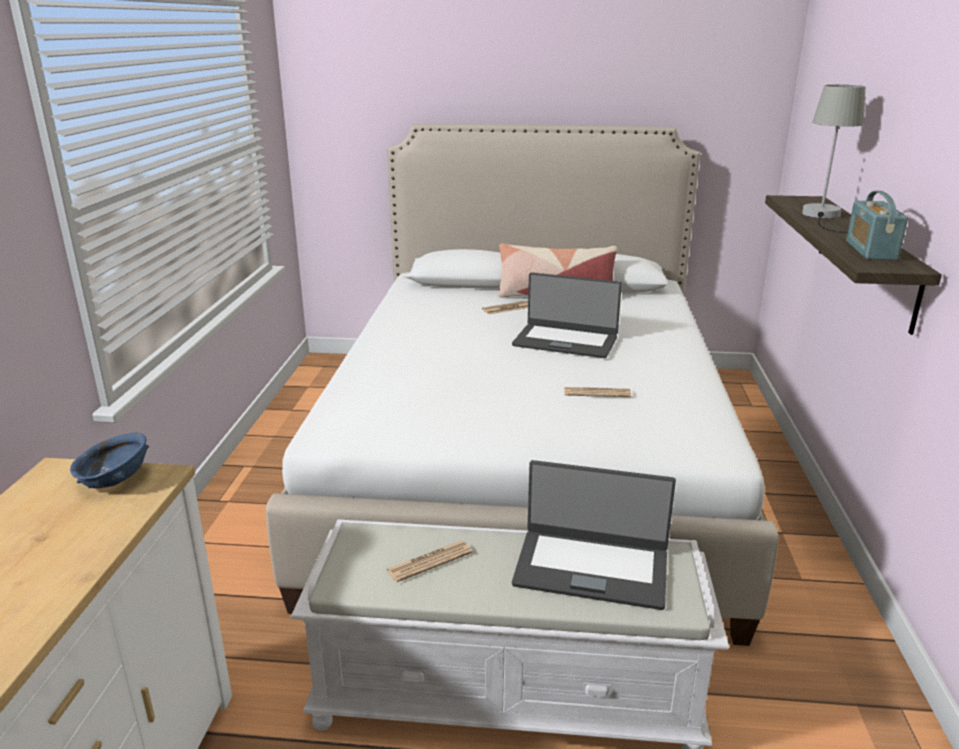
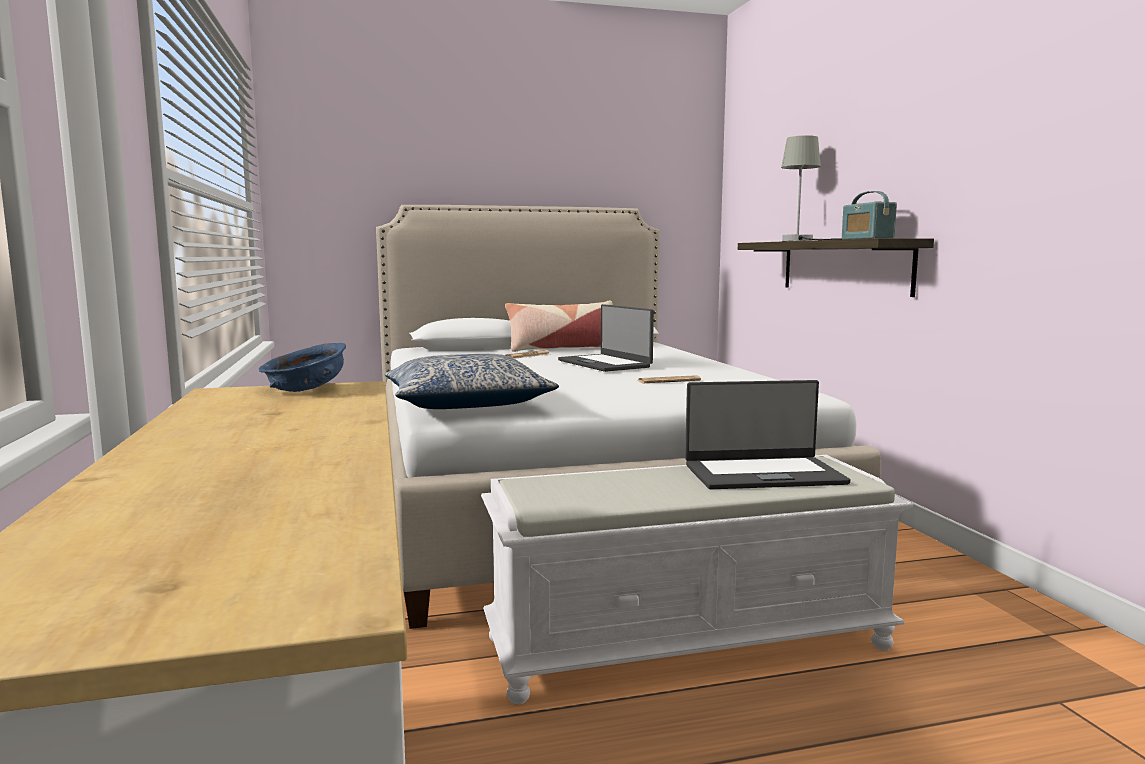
camera: 20 degrees left, 15 degrees down
(360, 416) = (466, 403): none -> pillow
(429, 561) = (615, 487): newspaper -> none
(565, 341) = (605, 364): laptop -> laptop turned 60 degrees clockwise

